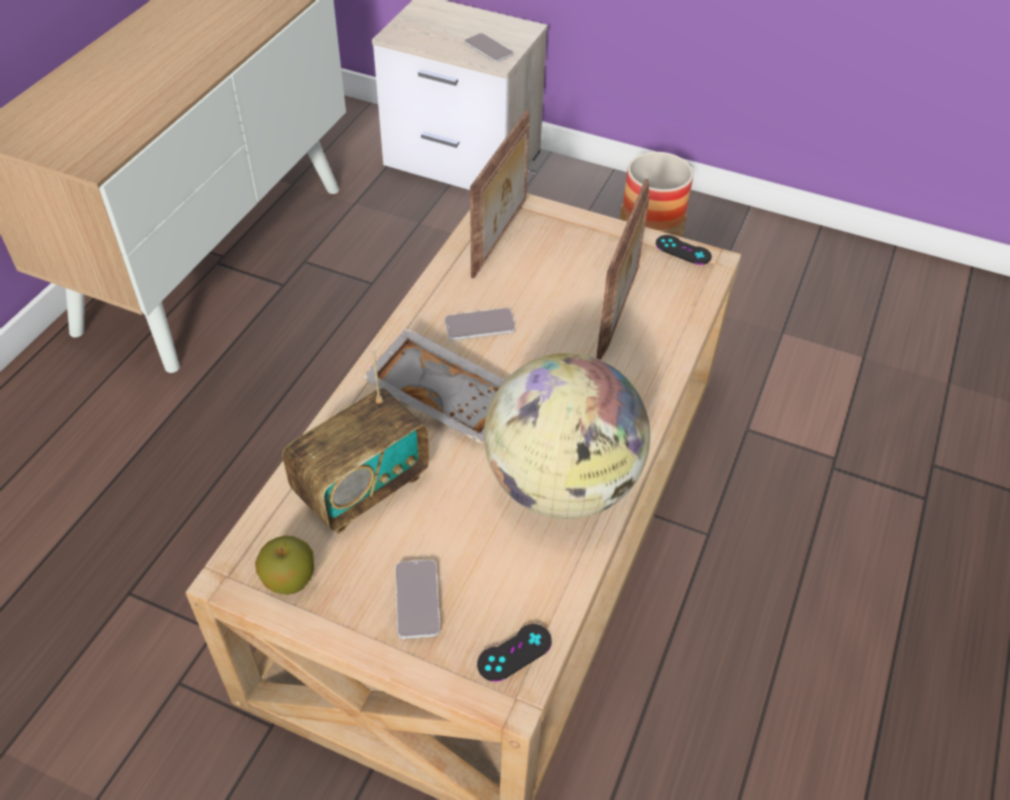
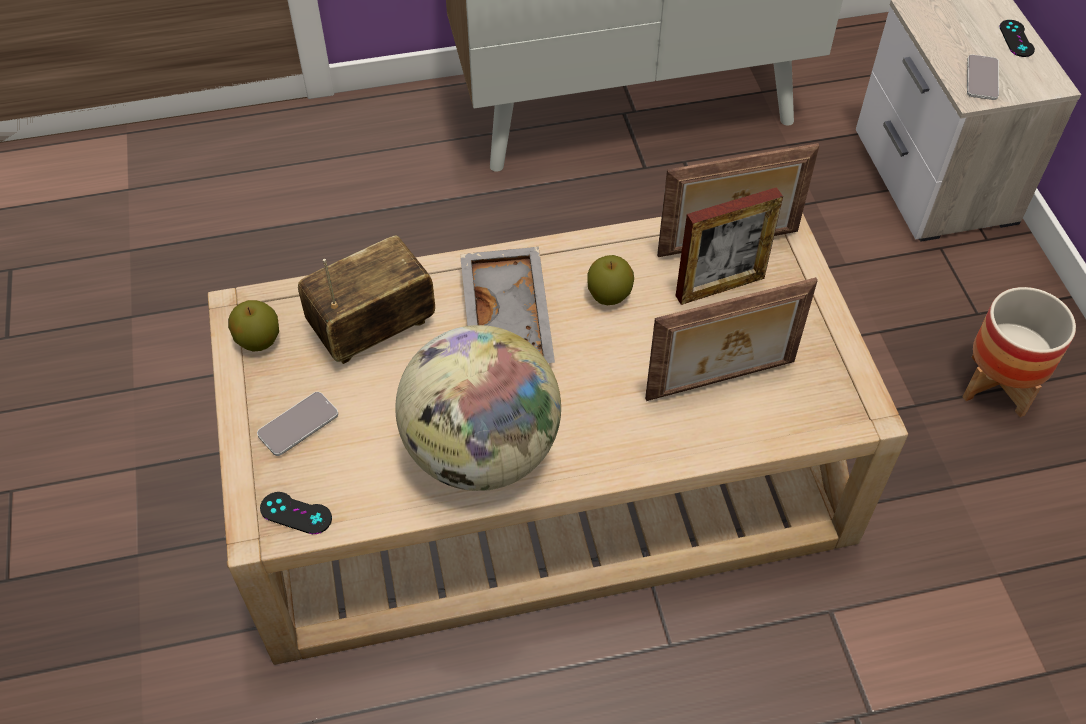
camera: 55 degrees right, 5 degrees up
(362, 488) = (373, 328): radio -> radio turned 135 degrees clockwise
(479, 325) = (609, 295): phone -> apple
(533, 265) = (720, 287): none -> picture frame
(683, 250) = (859, 384): black game controller -> black game controller (1016, 38)

